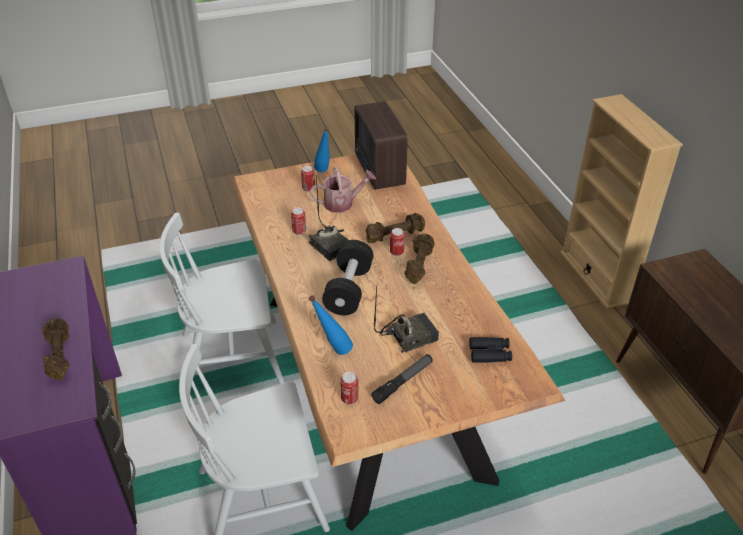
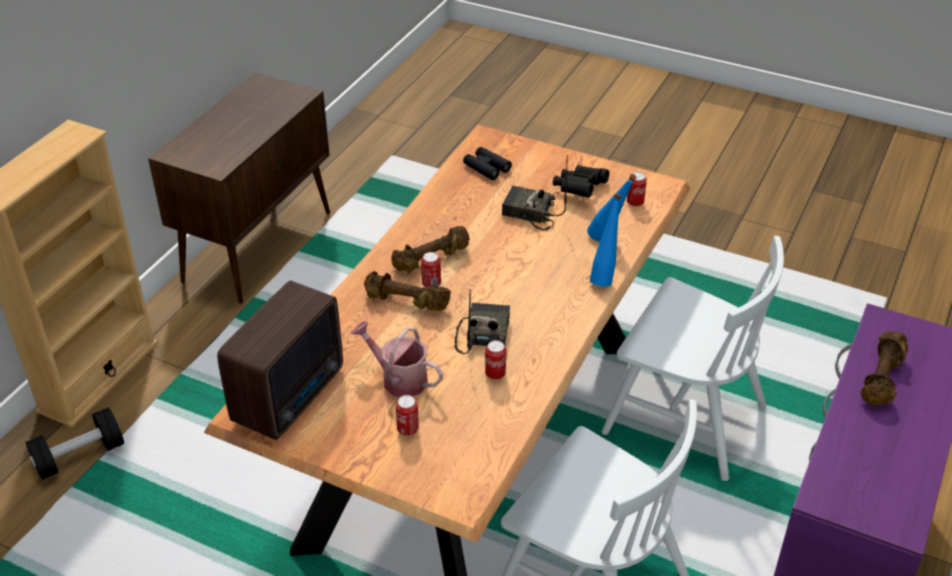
camera: 135 degrees left, 0 degrees up
(324, 173) = (355, 442): blue bottle -> blue bottle (604, 277)
(348, 290) = (527, 279): black dumbbell -> black dumbbell (80, 456)
(403, 382) = (579, 189): flashlight -> black binoculars

